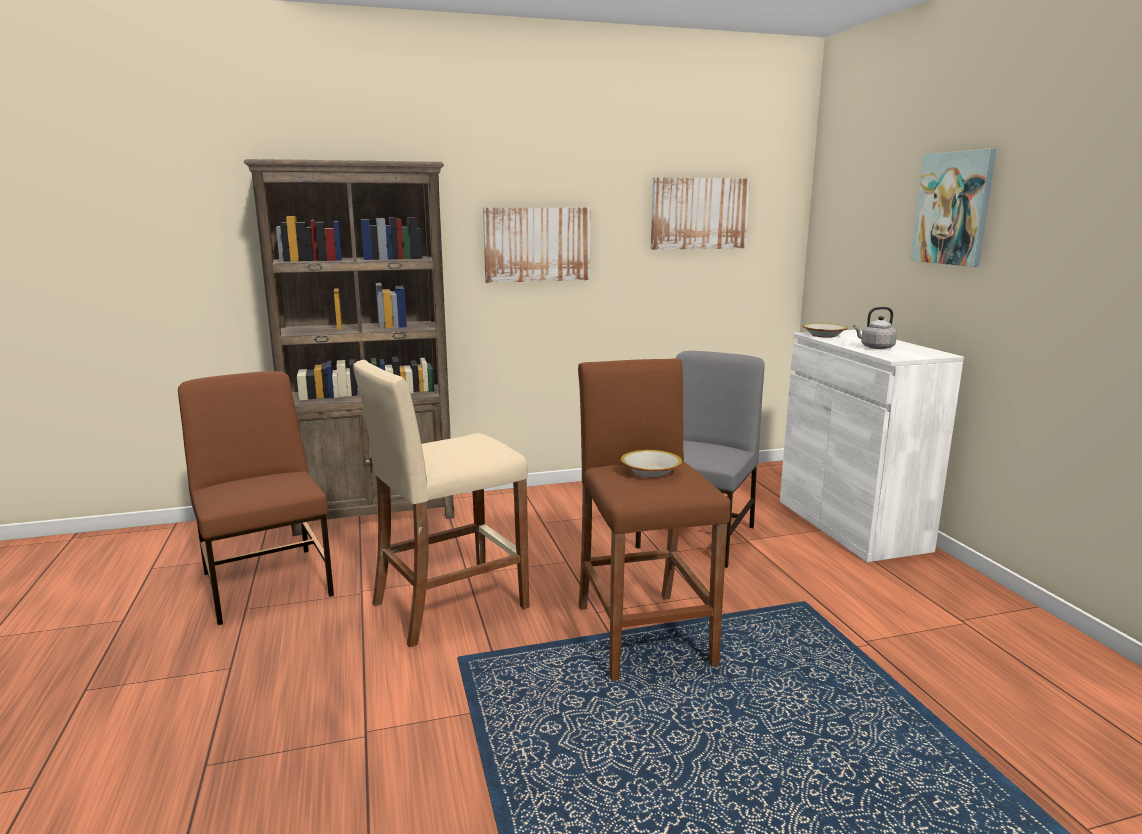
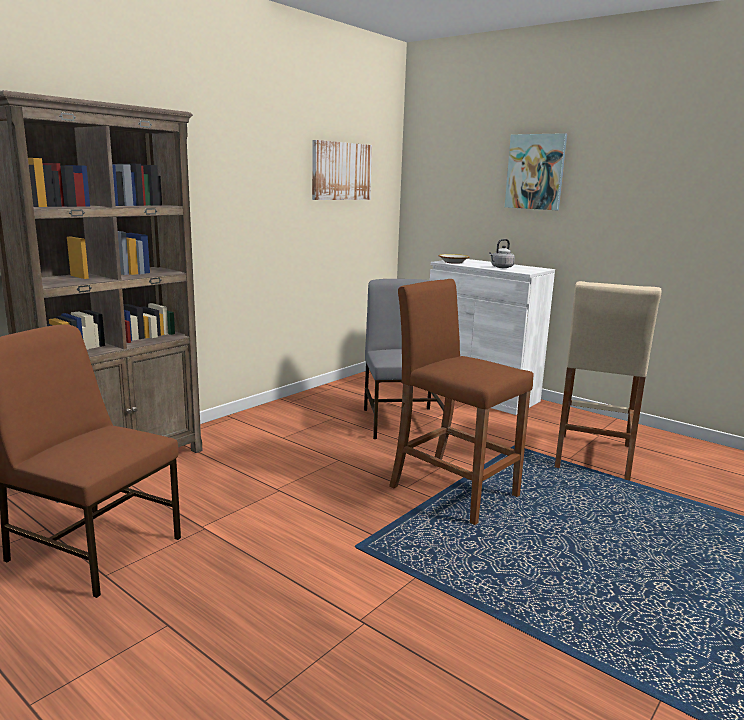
camera: 35 degrees left, 0 degrees up
(449, 605) = (294, 514): beige stool -> beige stool (592, 456)
(537, 244) = (234, 194): picture -> none
(651, 472) = (467, 363): bowl -> none

